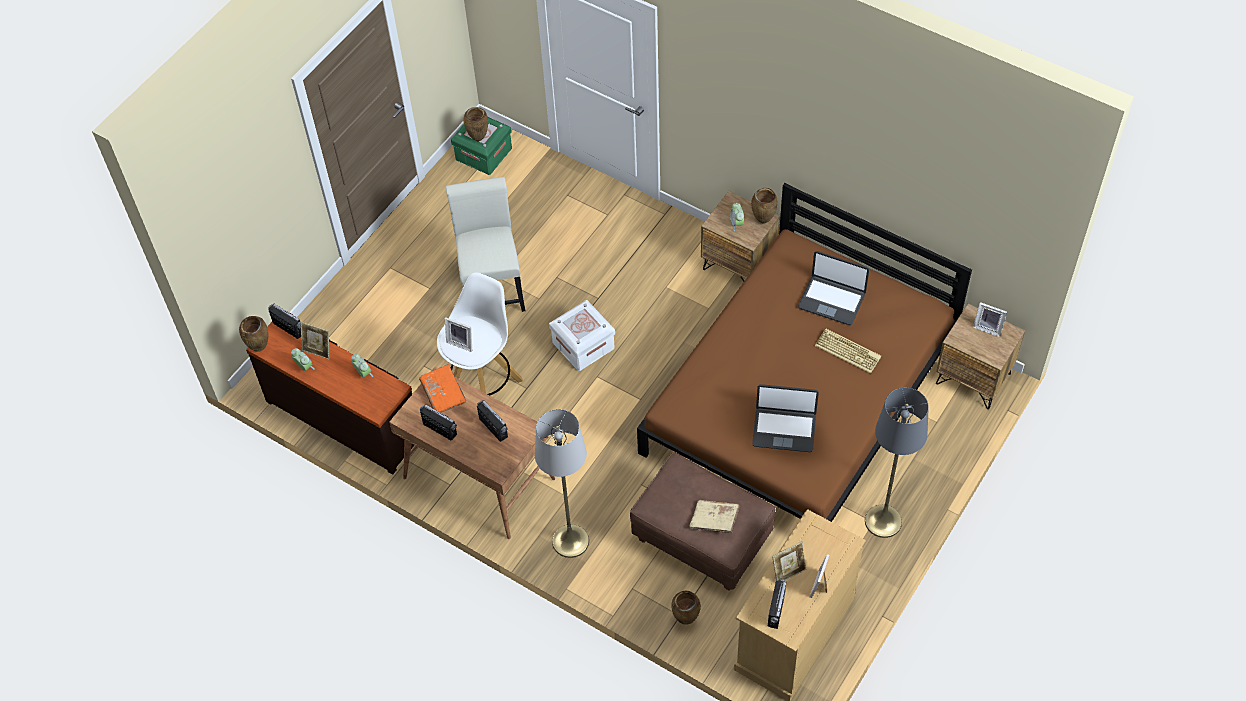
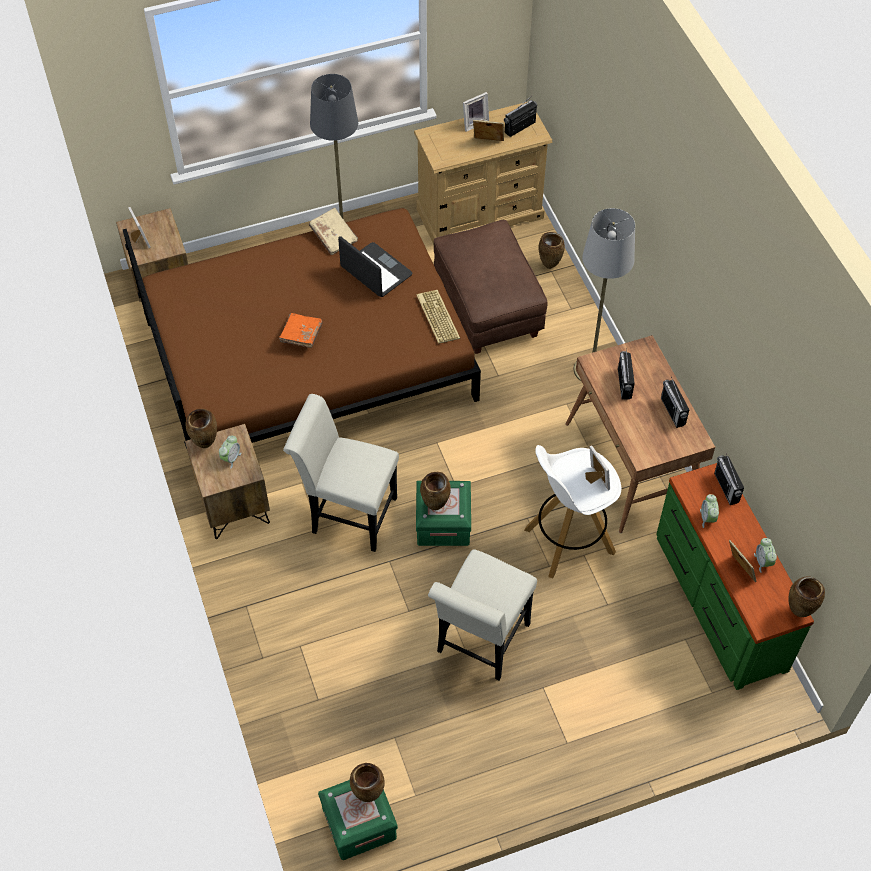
camera: 145 degrees left, 0 degrees up
(288, 328) = (756, 616): radio -> radio (726, 488)
(345, 418) = (718, 601): brown dresser -> green dresser
(443, 393) = (647, 440): orange book -> orange book (301, 335)
(583, 316) = (435, 507): none -> brown vase
(583, 345) = (443, 523): white storage box -> green storage box
(656, 309) = (348, 513): none -> white chair
(714, 520) = (490, 251): beige book -> beige book (333, 236)
(832, 300) = (228, 341): laptop -> none
(849, 351) = (262, 293): keyboard -> keyboard (436, 317)

